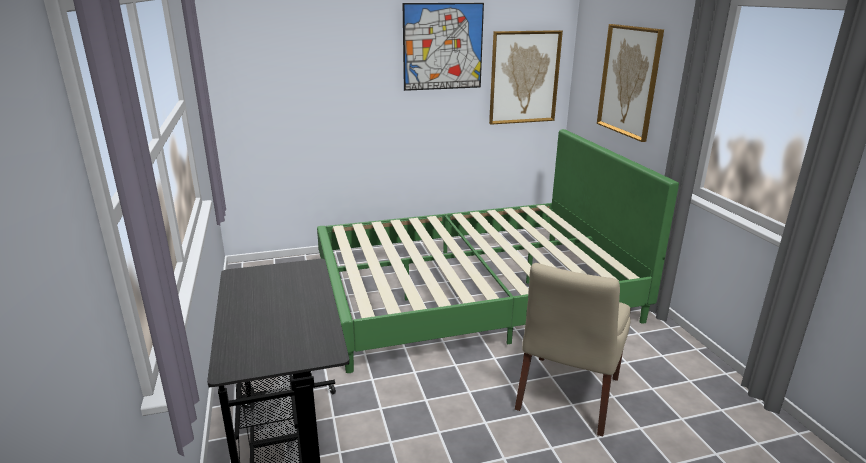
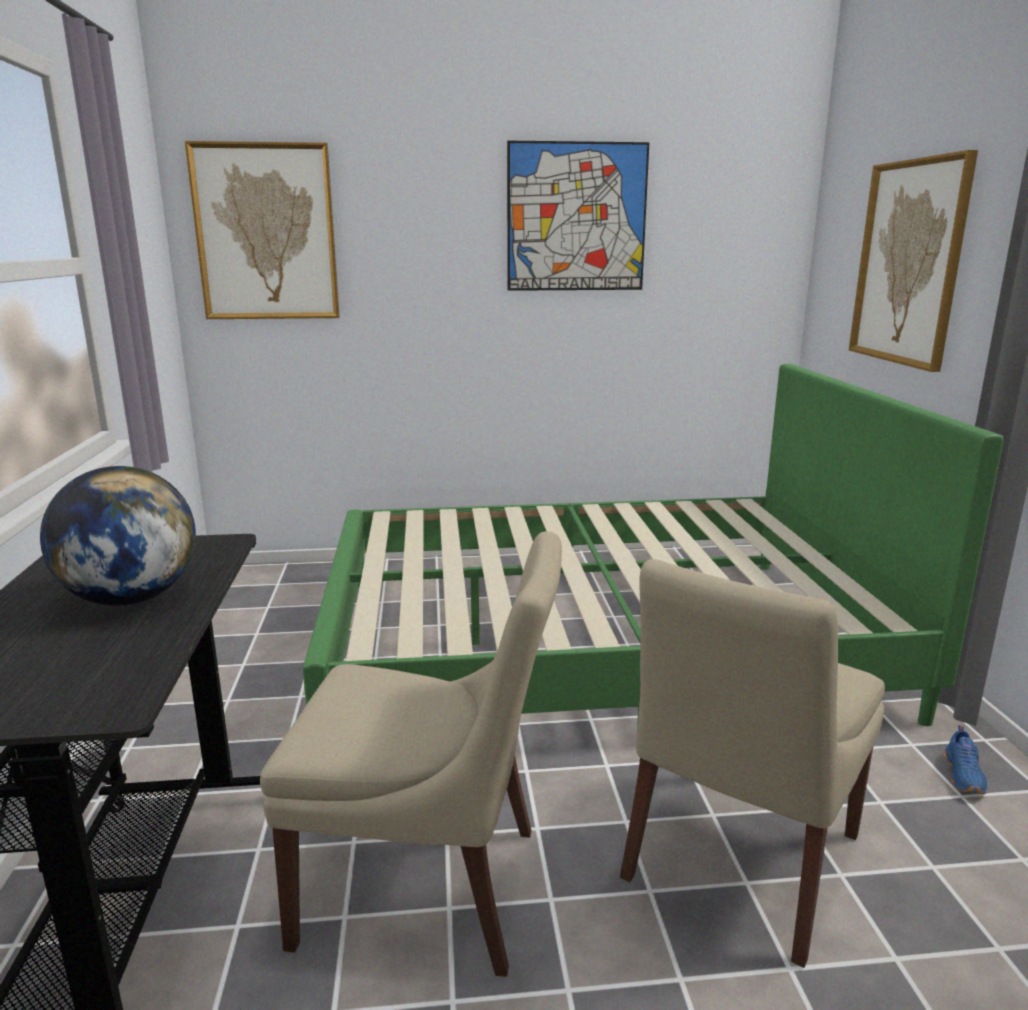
camera: 10 degrees right, 5 degrees down
(290, 300) = (131, 598): none -> globe
(426, 424) = (429, 887): none -> beige chair
(524, 77) = (721, 275): picture -> picture (266, 233)
(662, 346) = (965, 776): none -> blue shoe

